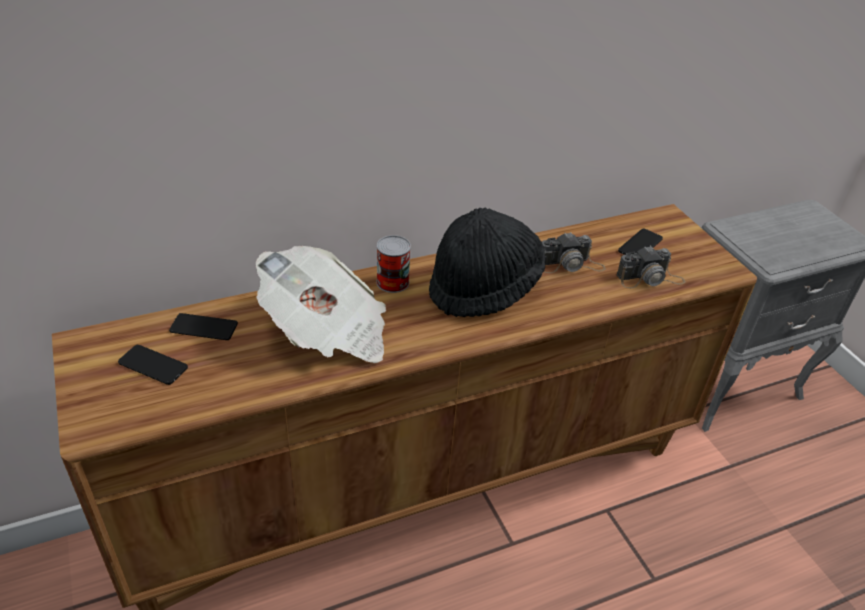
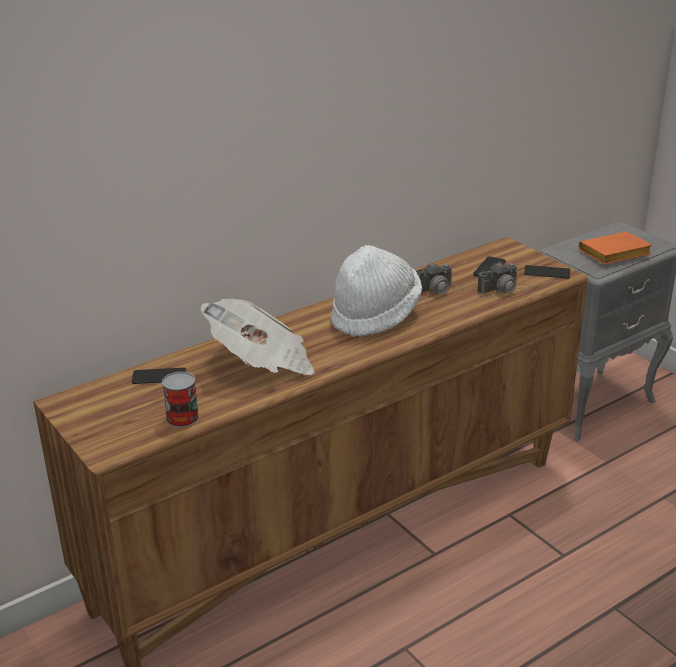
camera: 10 degrees left, 10 degrees down
(153, 365) = (131, 406): phone -> phone (547, 272)
(392, 282) = (299, 323): can -> can (182, 418)
(484, 288) = (375, 315): black hat -> white hat
(796, 245) = (614, 255): none -> orange book

